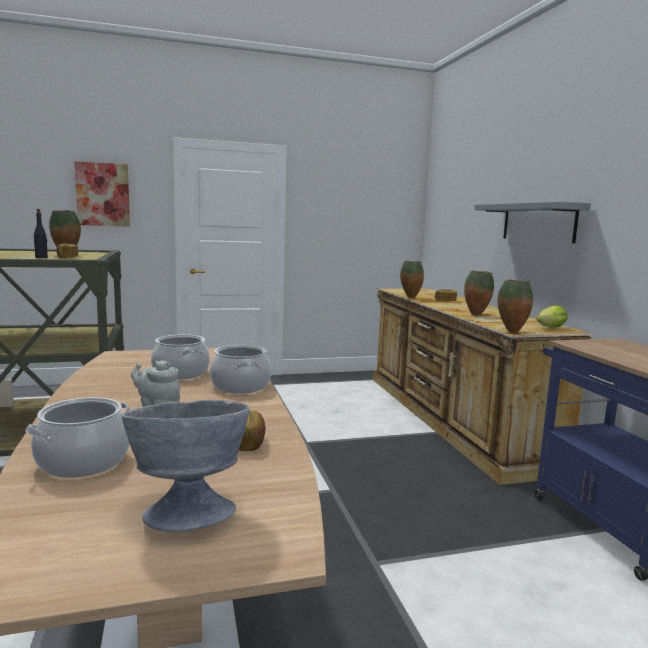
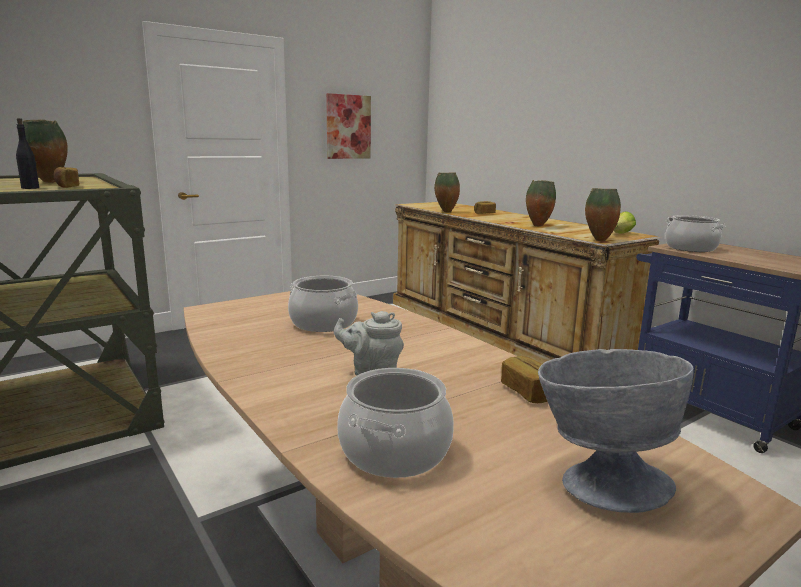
camera: 20 degrees left, 5 degrees up
(103, 194) = (52, 97): picture -> picture (348, 127)
(240, 386) = (413, 330): cooking pot -> cooking pot (690, 248)
(538, 222) = (587, 128): grey shelf -> none

